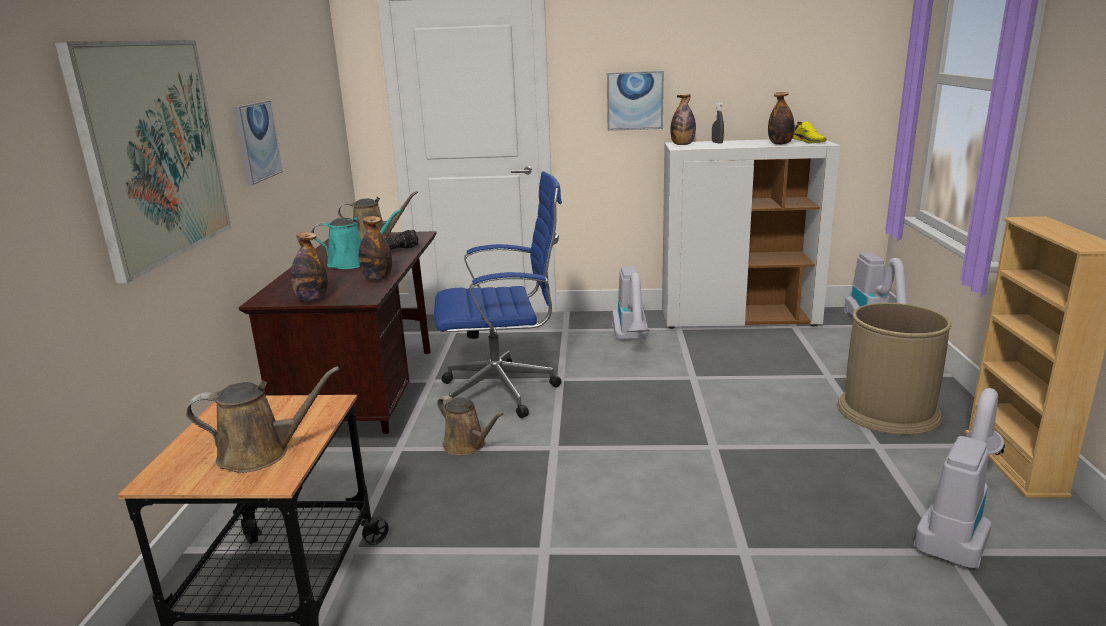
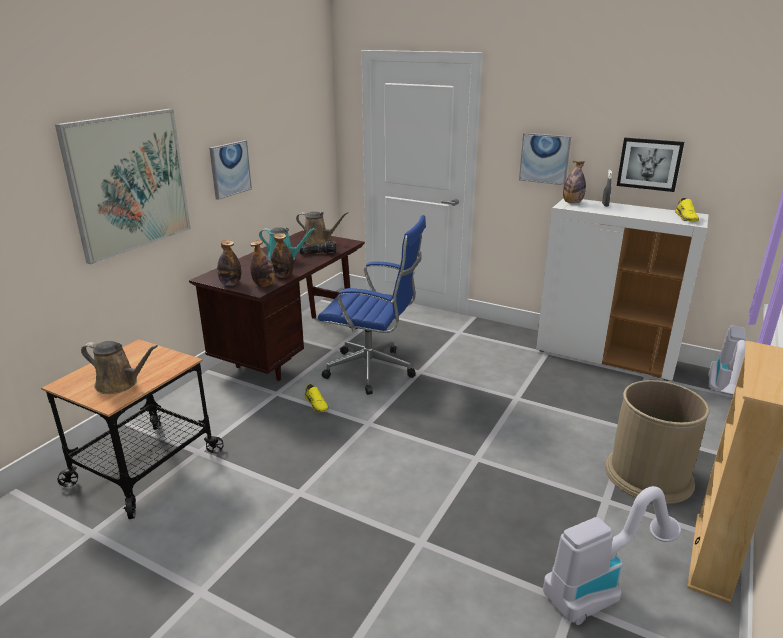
camera: 25 degrees right, 5 degrees up
(467, 445) = (317, 404): brown watering can -> yellow shoe
(632, 340) = (500, 353): vacuum cleaner -> none
(753, 92) = (649, 164): none -> picture
(780, 144) = (655, 216): bottle -> bottle (264, 285)

